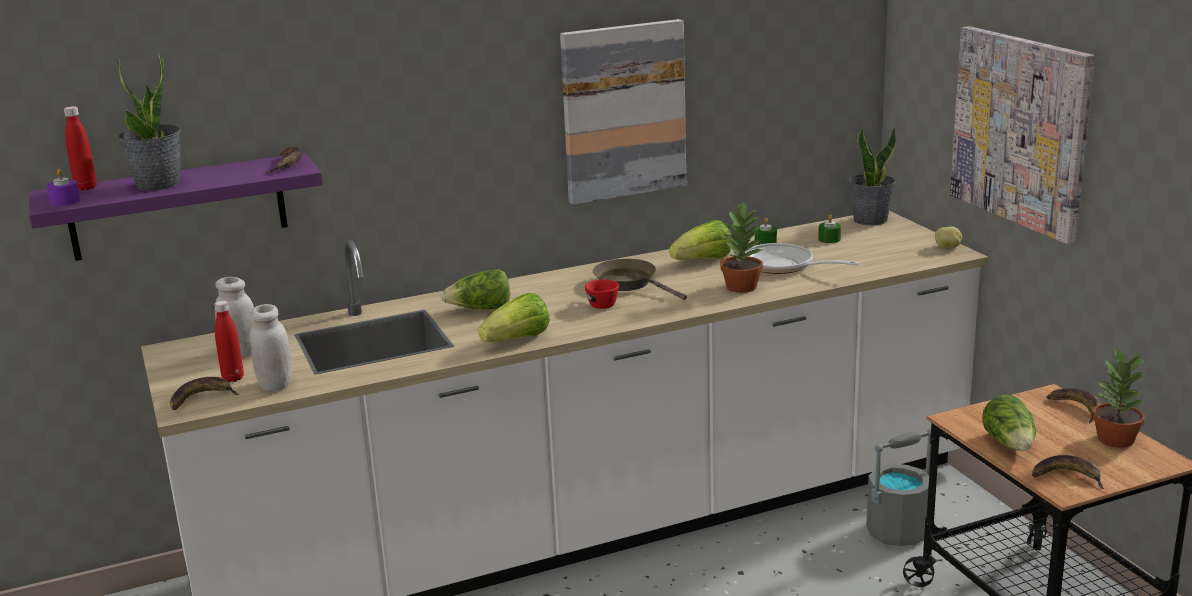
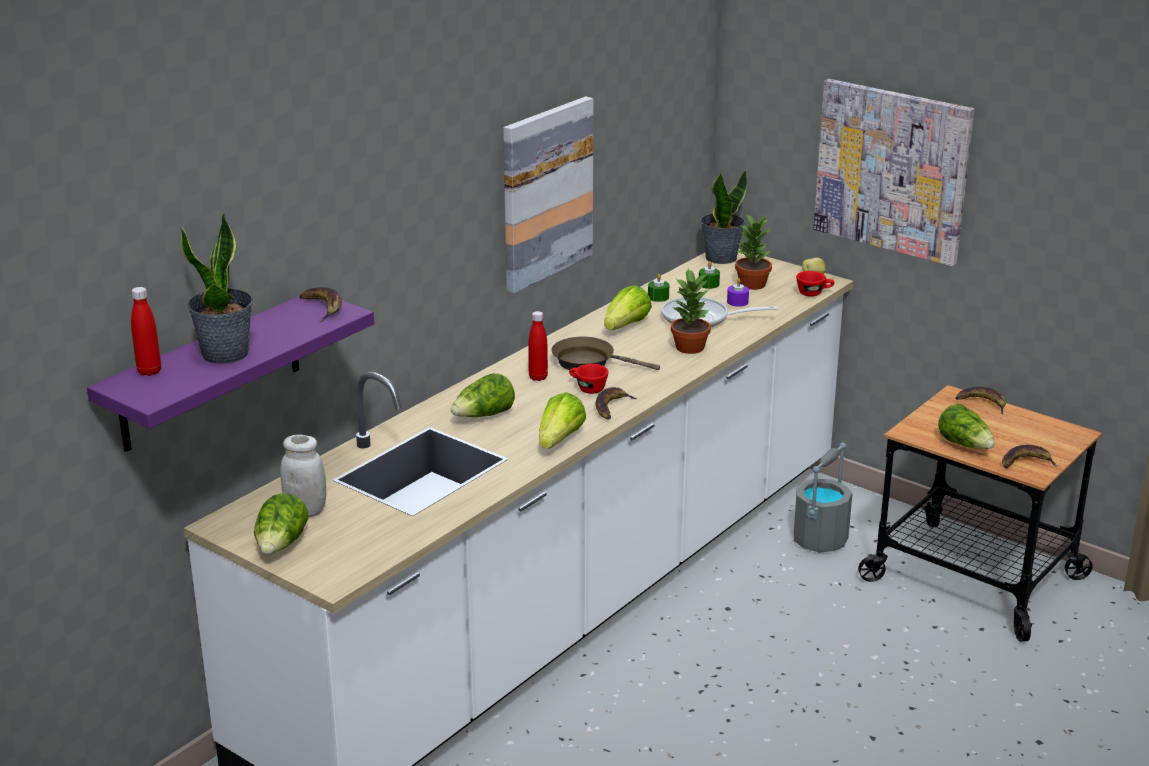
camera: 30 degrees left, 5 degrees up
(65, 201) = (159, 392): purple candle -> purple candle (737, 302)
(187, 374) = (281, 545): none -> lettuce
(202, 398) = (335, 565): banana -> banana (612, 407)
(233, 378) = (336, 538): red bottle -> red bottle (538, 377)
(275, 385) = (390, 535): white jar -> none
(930, 261) = (814, 293): none -> red cup
(1115, 440) = (1031, 424): potted plant -> potted plant (752, 284)

